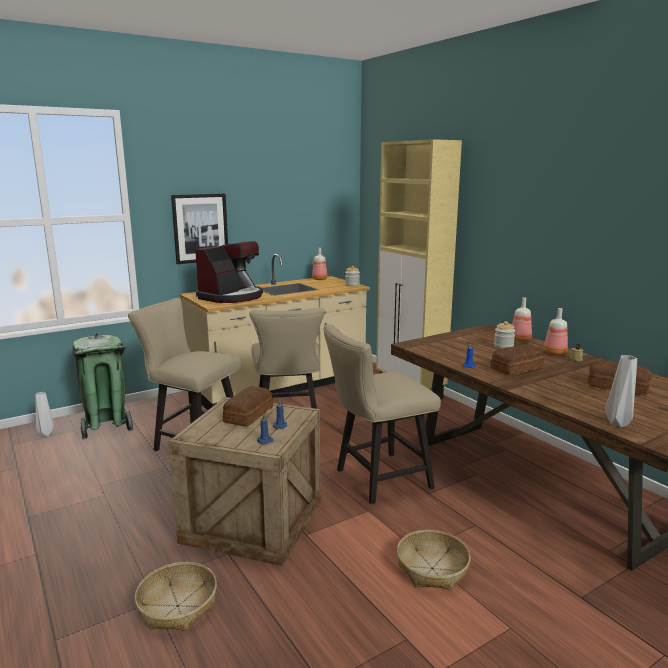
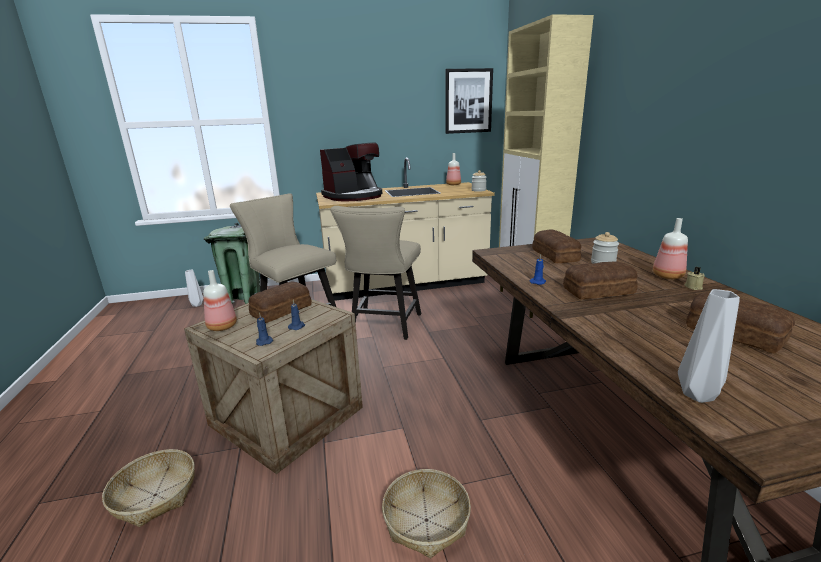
camera: 20 degrees right, 5 degrees up
(200, 228) = (335, 132): picture -> picture (468, 101)
(377, 480) = (434, 393): beige chair -> none
(463, 343) = (555, 255): none -> bread
(521, 339) = (633, 256): bottle -> bottle (222, 327)

